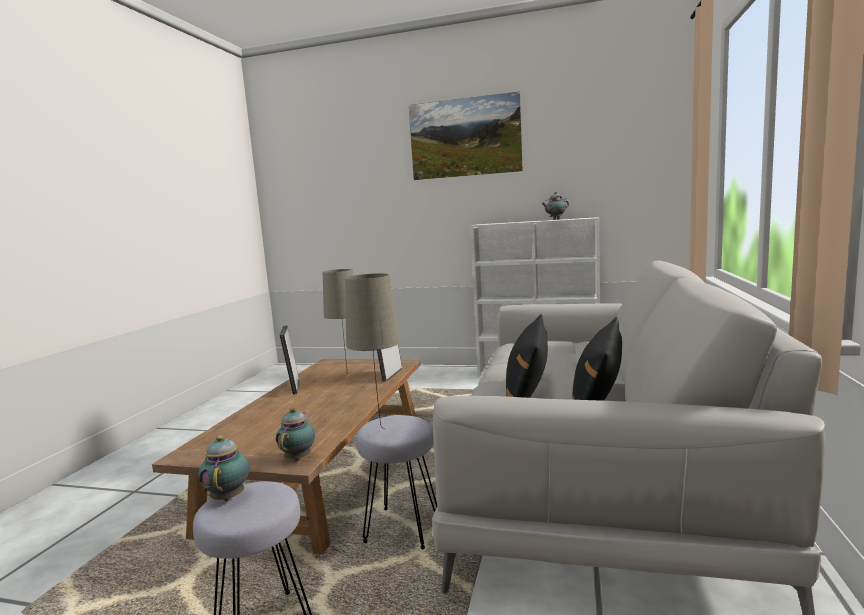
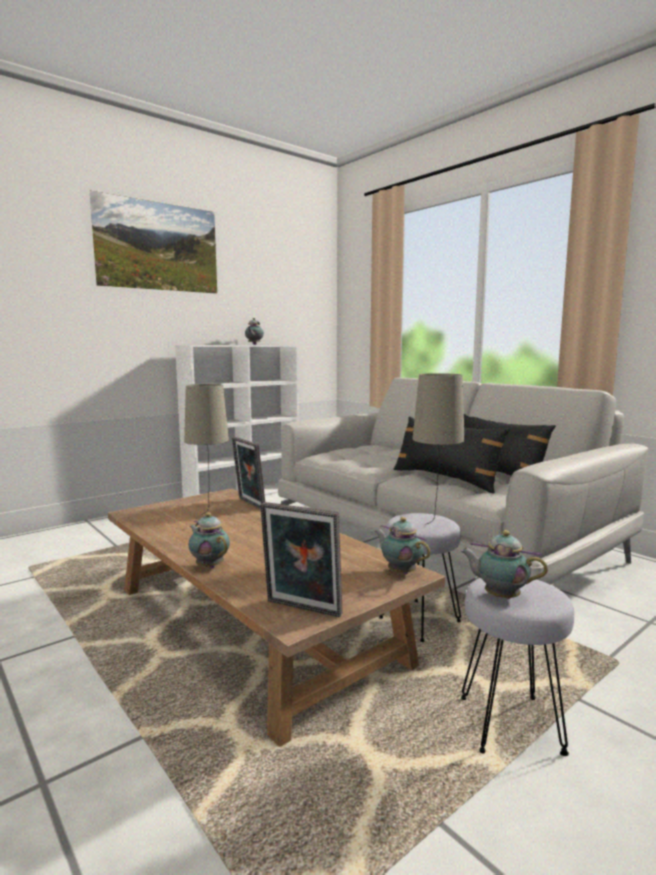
camera: 55 degrees left, 0 degrees up
(256, 407) = (209, 566): none -> teapot
(293, 387) = (181, 540): picture frame -> picture frame (301, 610)

